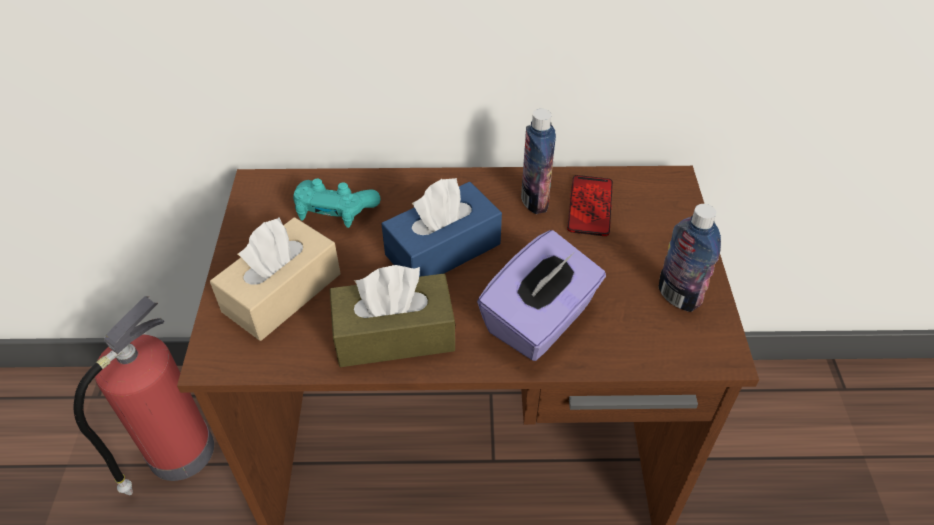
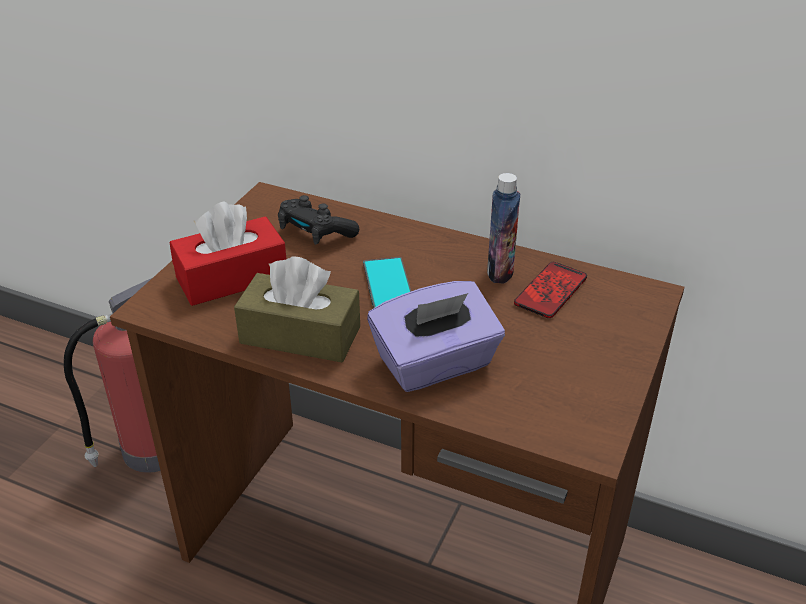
camera: 25 degrees right, 10 degrees down
(282, 292) = (232, 278): beige tissue box -> red tissue box
(334, 212) = (315, 233): turquoise game controller -> black game controller
(443, 249) = (388, 285): blue tissue box -> phone
(678, 296) = (584, 386): bottle -> none

